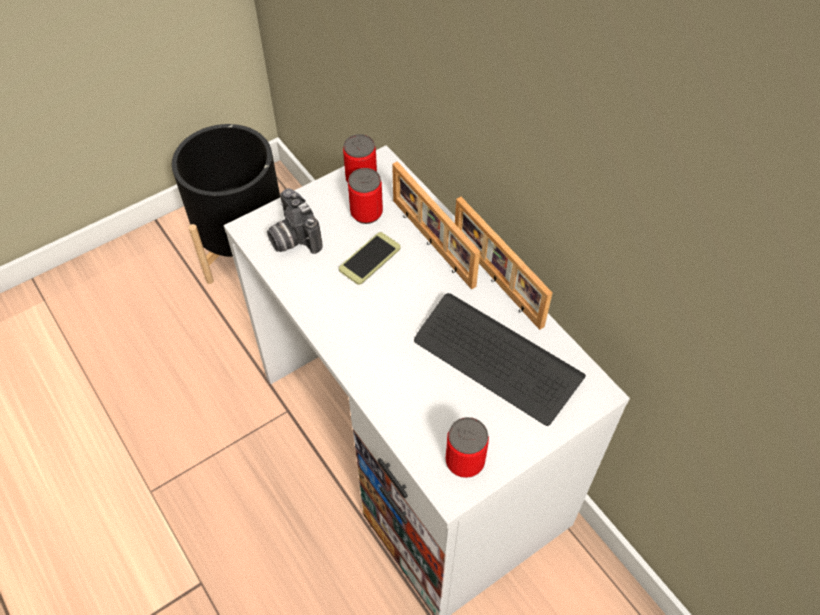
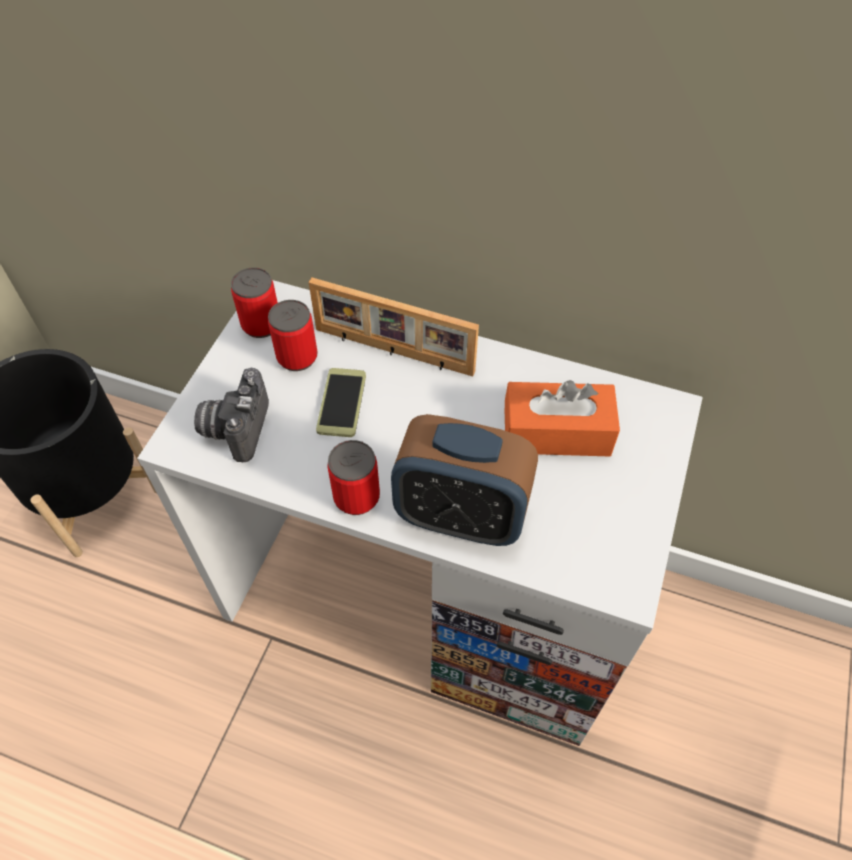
camera: 35 degrees left, 0 degrees up
(292, 238) = (235, 428): camera -> camera turned 75 degrees clockwise
(384, 375) = (461, 516): none -> alarm clock
(465, 461) = (614, 552): can -> can (356, 497)
(495, 280) = (488, 355): picture frame -> none
(496, 360) = (556, 432): keyboard -> orange tissue box

